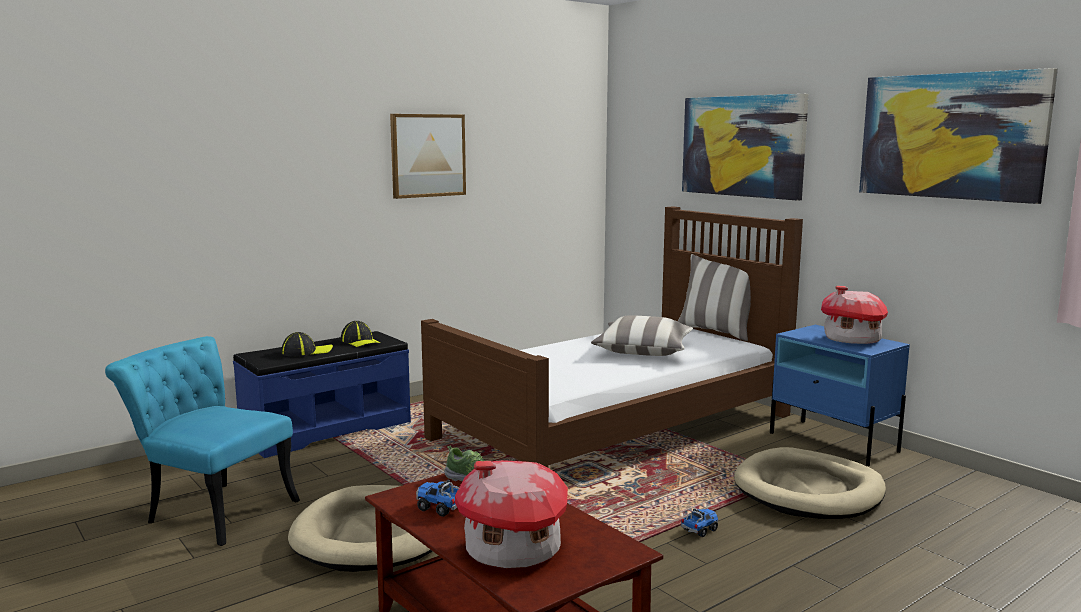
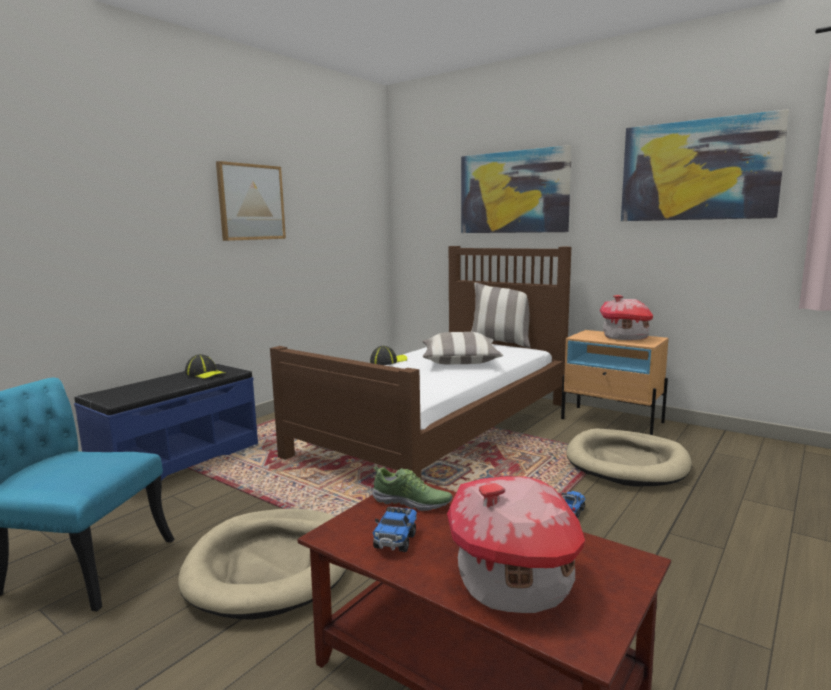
camera: 15 degrees left, 0 degrees up
(306, 351) = (154, 387): cap -> cap (388, 361)
(441, 508) = (395, 541): toy truck -> toy truck turned 90 degrees counterclockwise
(833, 442) = (612, 420): blue nightstand -> beige nightstand

